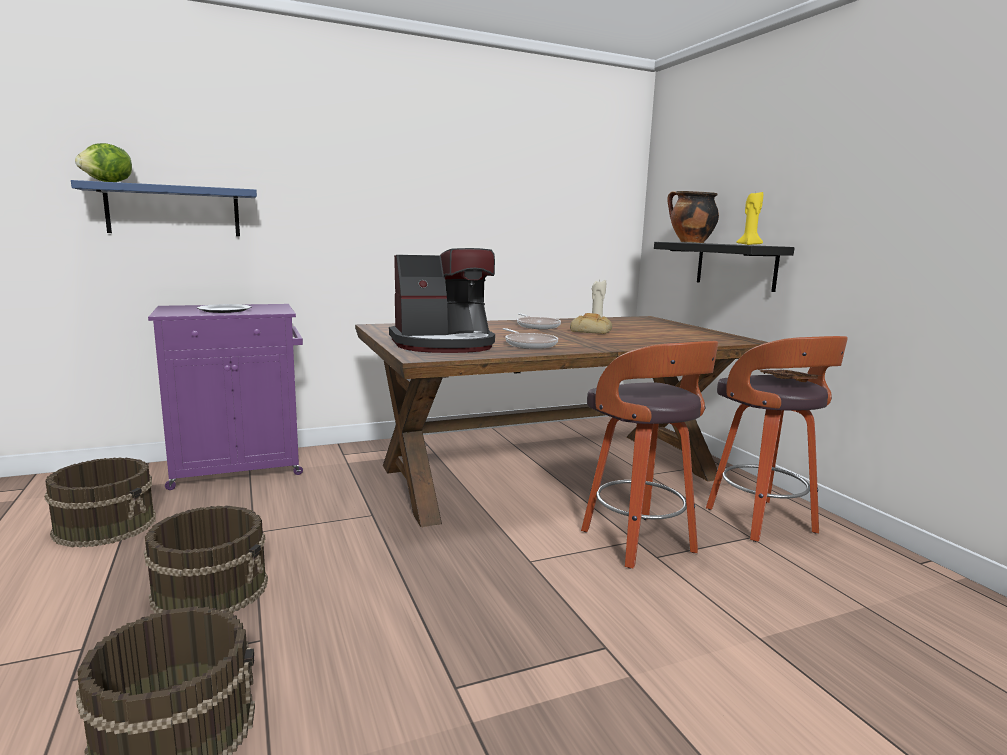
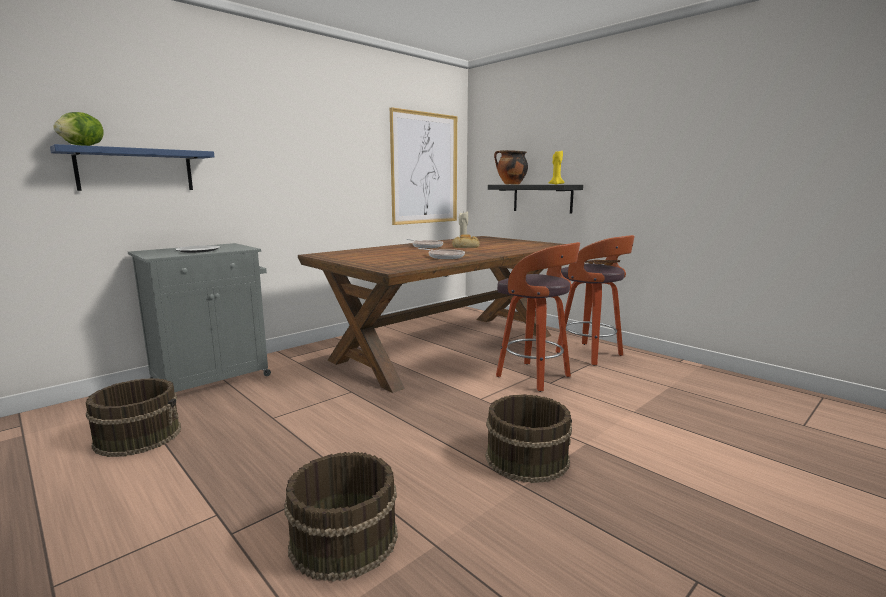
camera: 20 degrees left, 0 degrees up
(211, 589) = (279, 457): brown bucket -> brown bucket (527, 458)
(240, 468) = (213, 379): purple cabinet -> grey cabinet
(444, 344) = (390, 261): coffee machine -> none
(571, 216) = (424, 168): none -> picture

